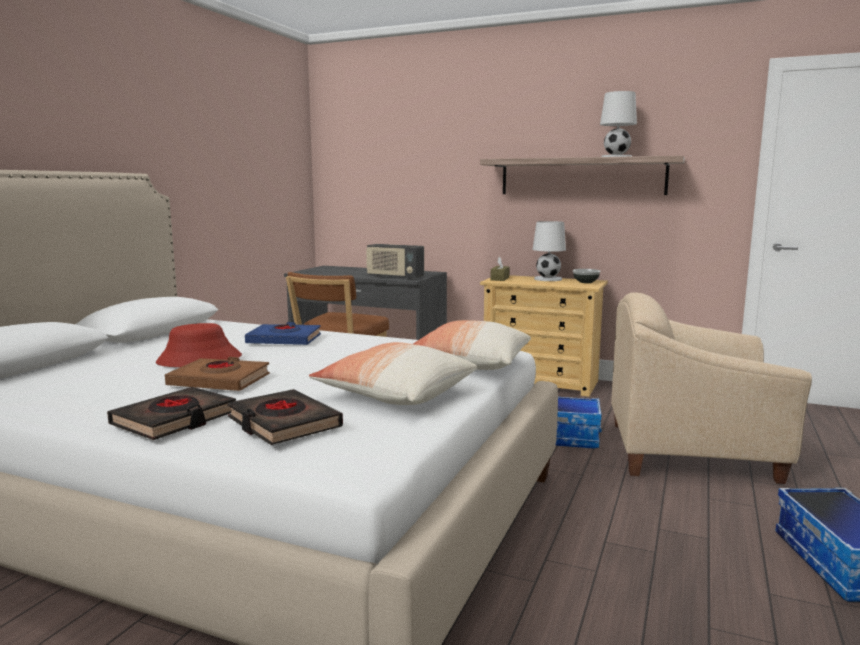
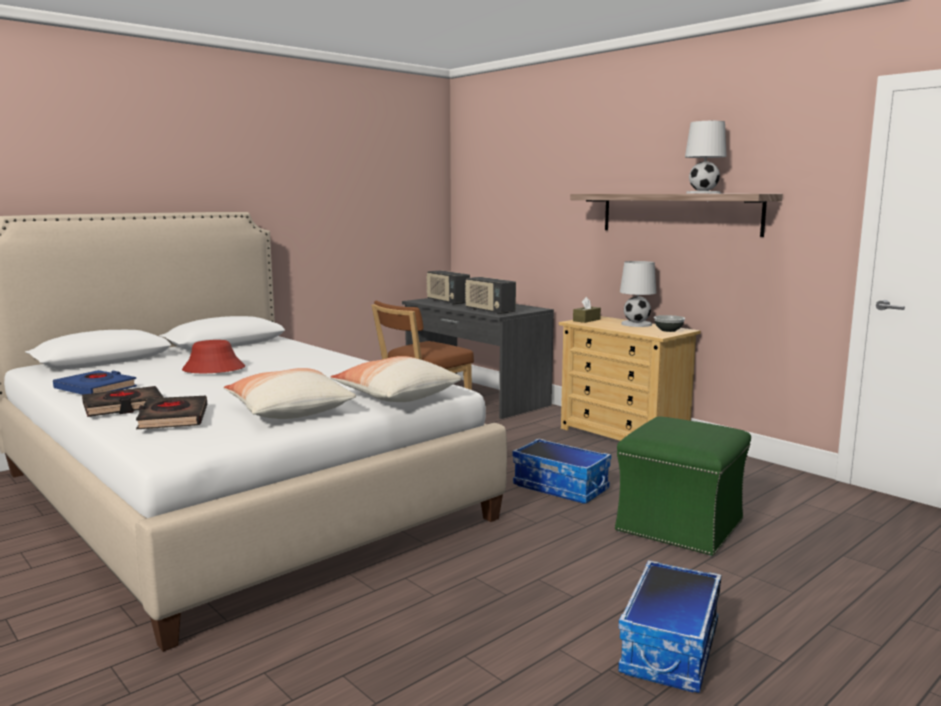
camera: 25 degrees right, 0 degrees up
(219, 381) = (196, 385): brown book -> none
(284, 340) = (301, 360): blue book -> blue book (96, 389)
(333, 271) = (447, 302): none -> radio
(691, 452) = (680, 525): beige armchair -> green ottoman

